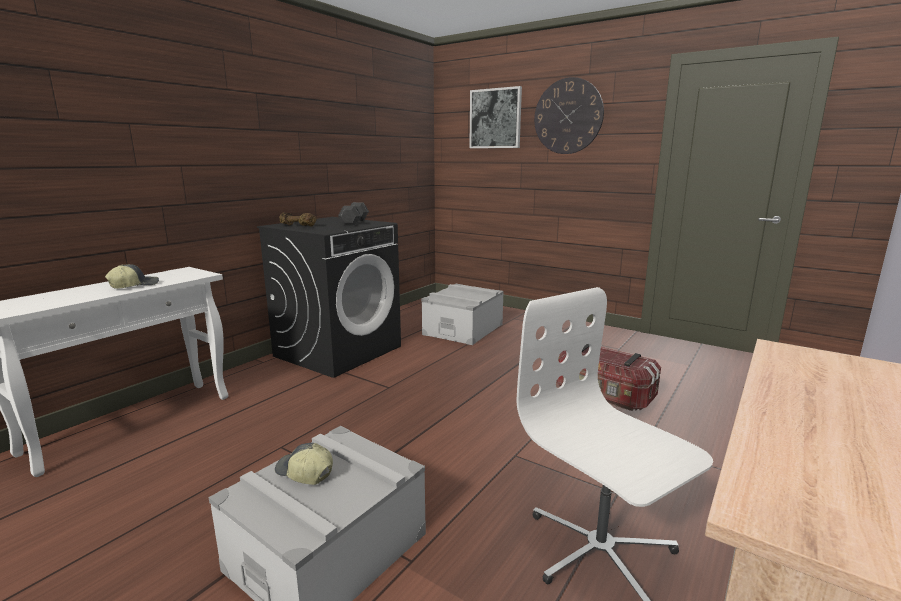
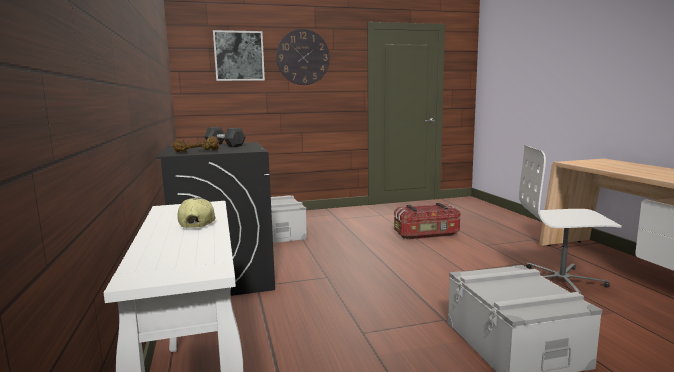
camera: 50 degrees left, 5 degrees down
(304, 473) = (505, 291): cap -> none

